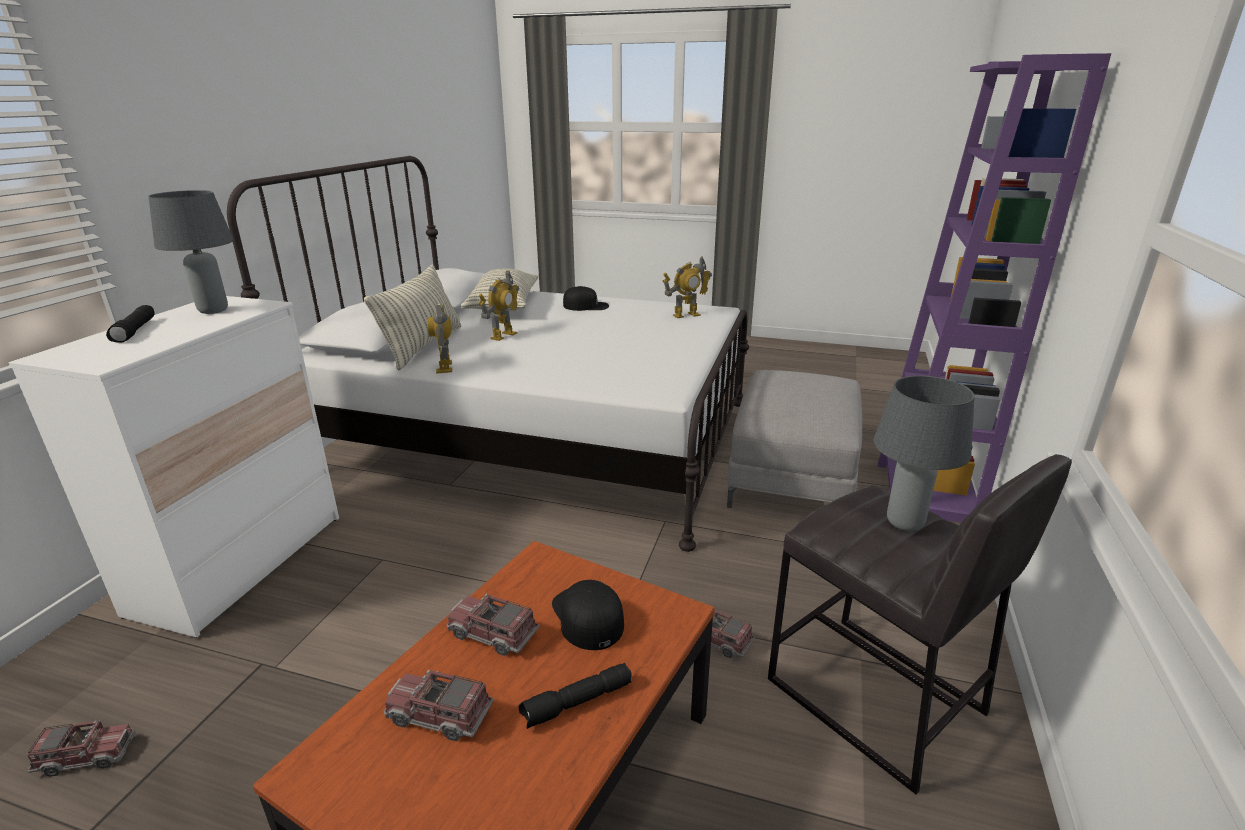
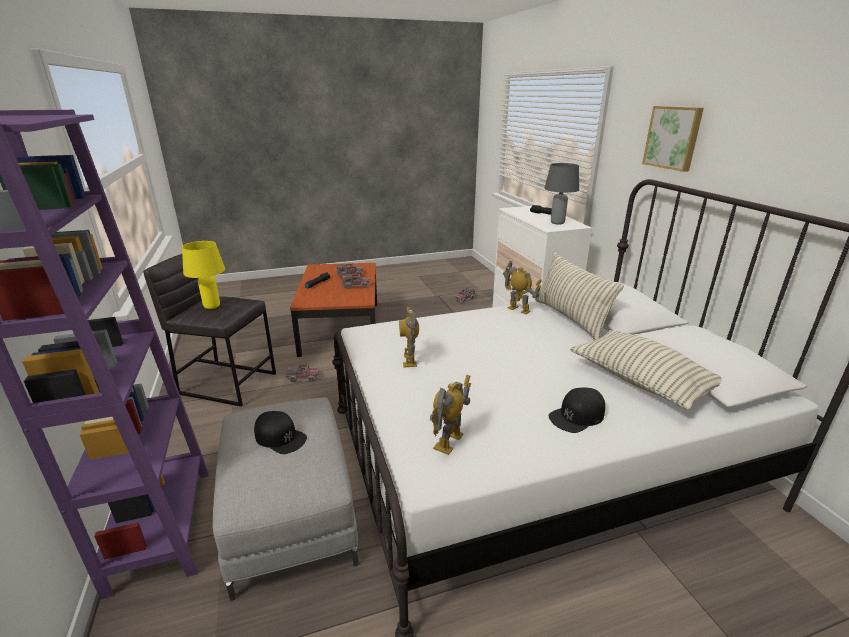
camera: 145 degrees right, 0 degrees up
(223, 118) = (673, 137): none -> picture
(503, 336) = (548, 344): toy robot -> toy robot (409, 360)
(587, 616) = (331, 295): black cap -> black cap (280, 437)
(903, 523) = (212, 306): grey table lamp -> yellow table lamp

